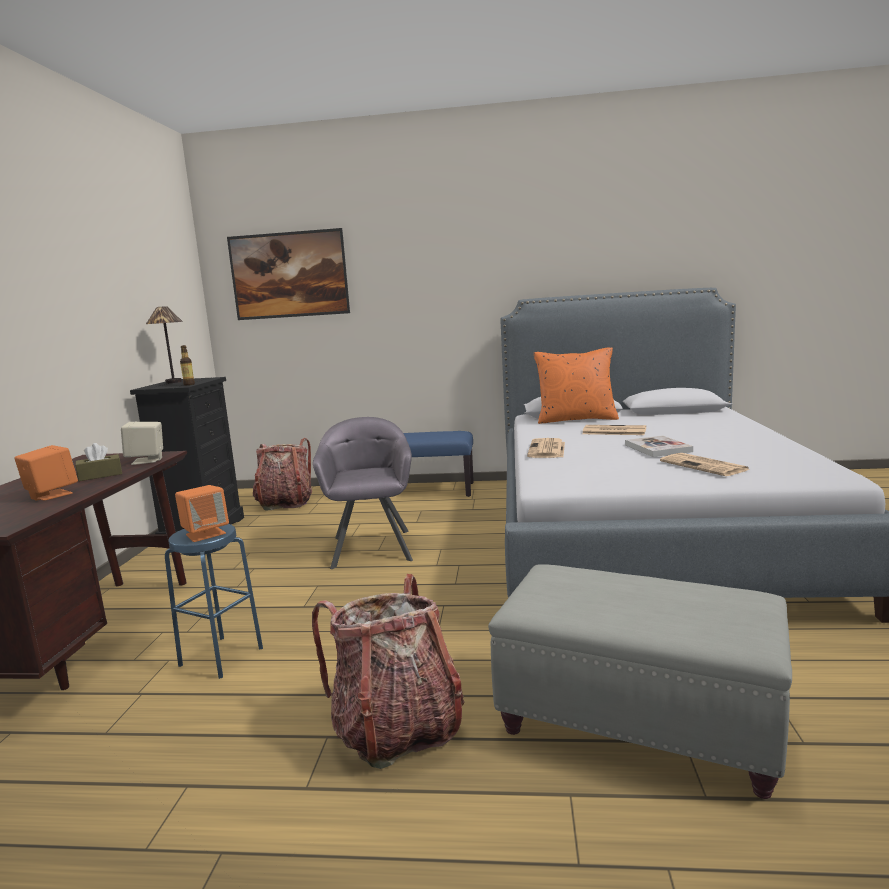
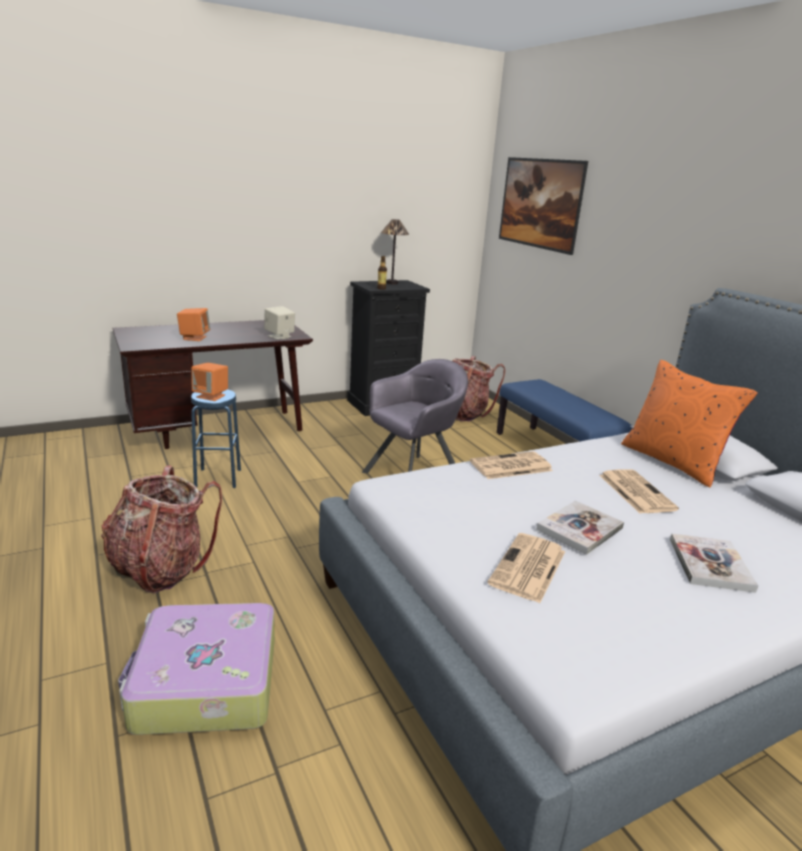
camera: 55 degrees right, 10 degrees up
(100, 475) = (239, 336): brown tissue box -> none
(639, 722) = (204, 683): grey ottoman -> suitcase
(713, 434) = (710, 564): none -> book

